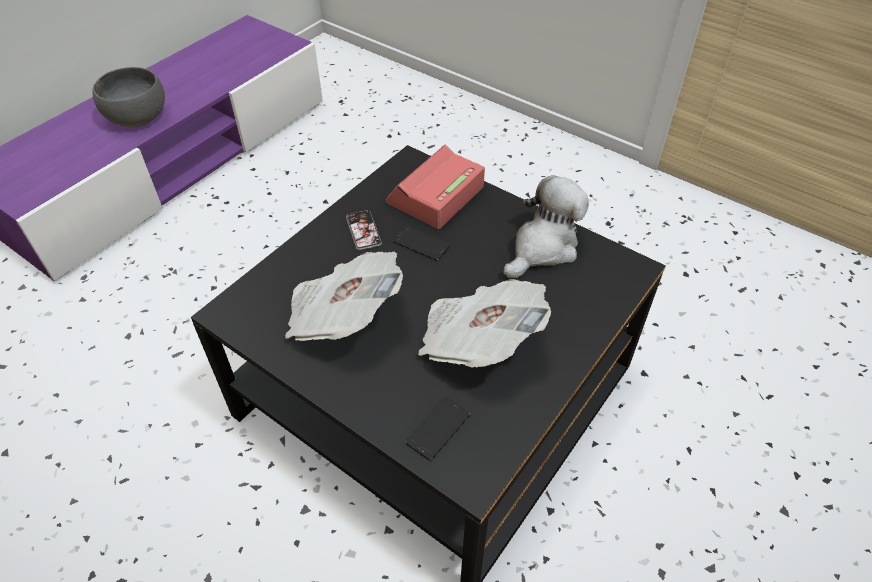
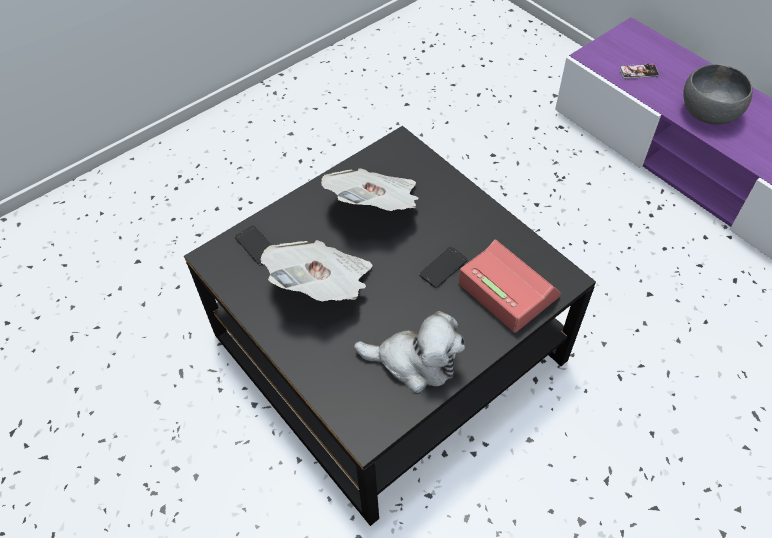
camera: 105 degrees right, 5 degrees up
(363, 230) = (470, 229): phone -> phone (638, 72)
(543, 247) = (415, 362): plush toy -> plush toy turned 45 degrees counterclockwise

